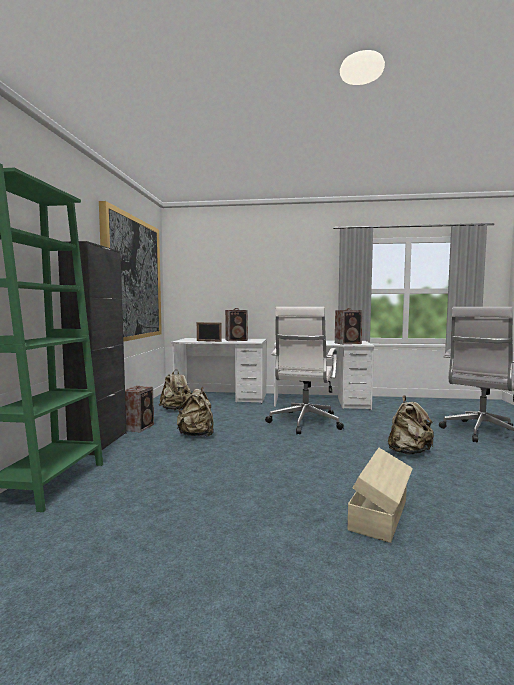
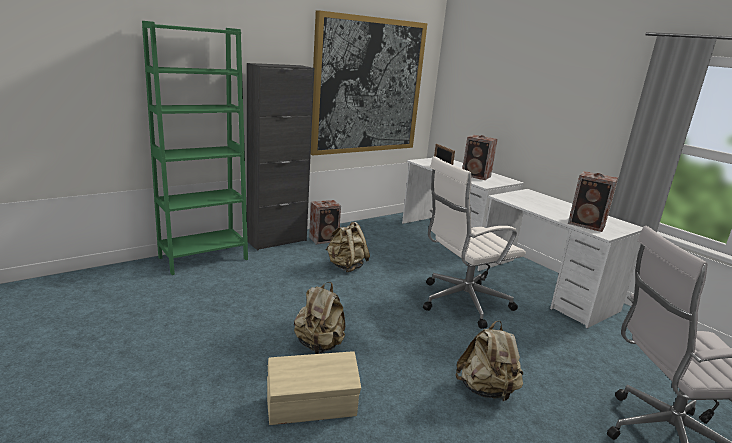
camera: 45 degrees right, 15 degrees up
(176, 410) = (384, 234): beige backpack -> beige backpack (319, 345)

